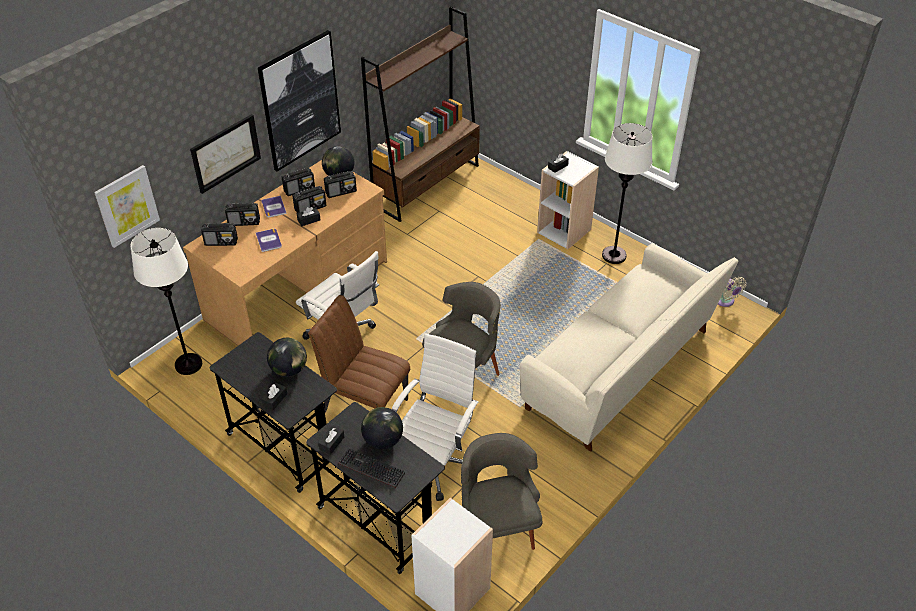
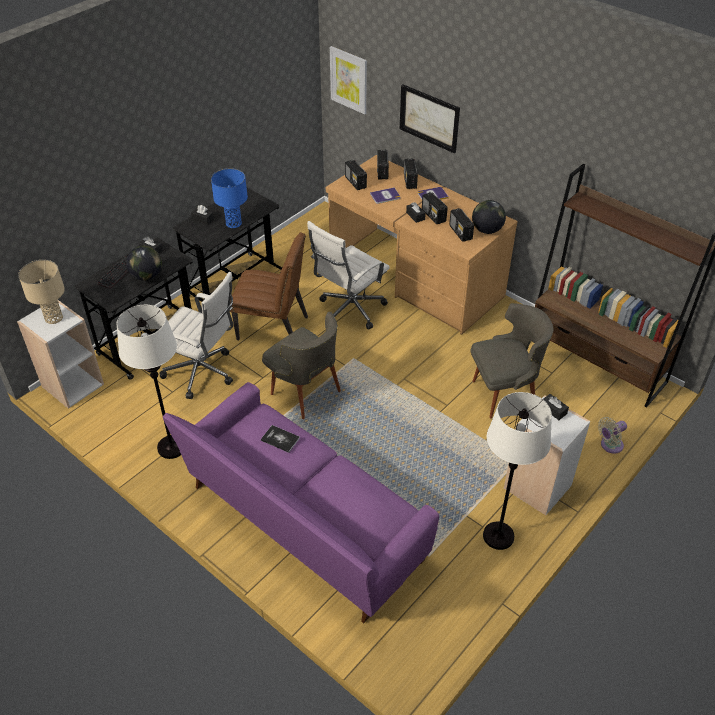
camera: 90 degrees right, 0 degrees up
(188, 365) = (325, 227): white floor lamp -> white floor lamp (171, 447)
(289, 370) = (233, 223): globe -> blue table lamp
(299, 189) = (461, 208): radio -> radio (355, 182)
(300, 101) = (508, 143): picture -> none
(366, 405) = (272, 328): brown chair -> brown chair turned 75 degrees clockwise
(448, 528) = (54, 318): none -> beige table lamp
(497, 532) = (120, 414): grey chair -> grey chair (503, 395)
(584, 340) = (280, 439): none -> book
(620, 370) = (304, 524): beige sofa -> purple sofa
(725, 301) = (422, 658): beige fan -> beige fan (609, 445)

